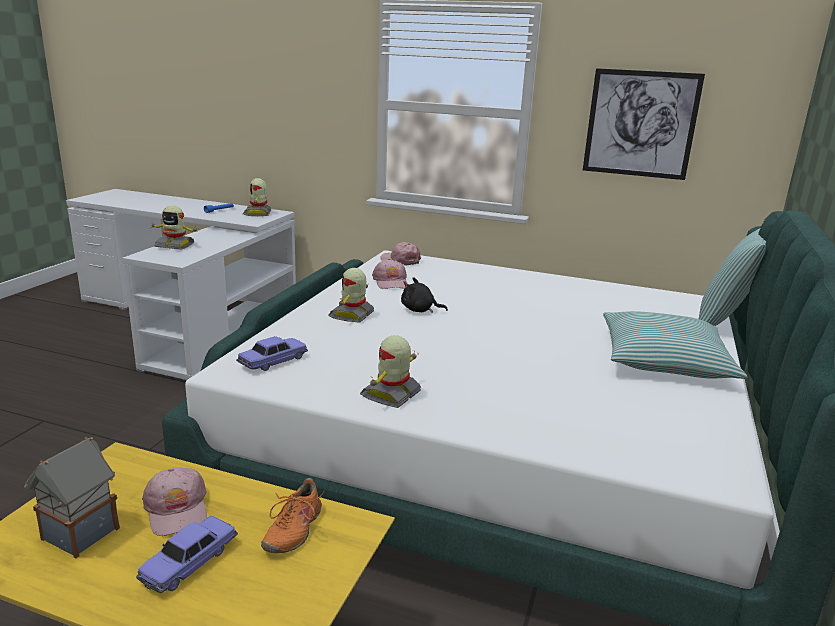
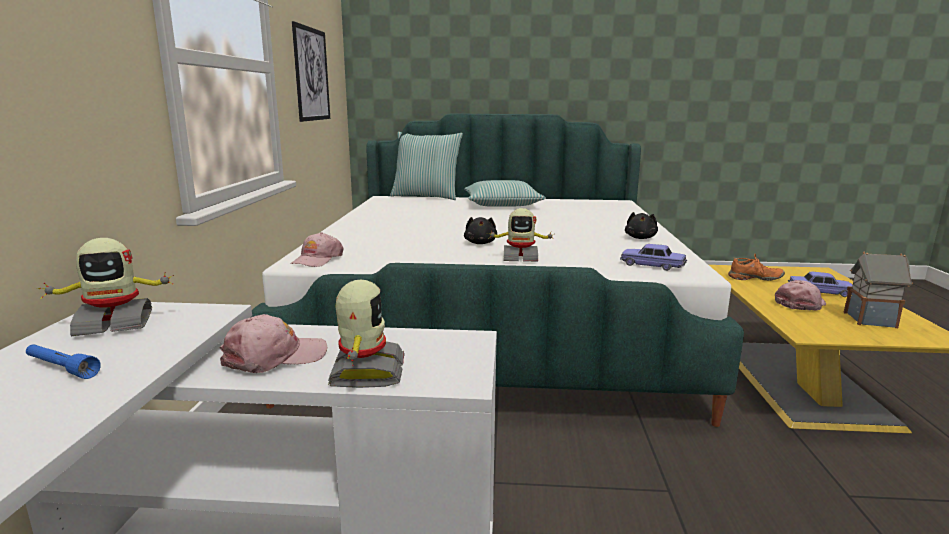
camera: 105 degrees left, 5 degrees down
(391, 282) = (407, 256): pink cap -> pink cap (274, 357)
(392, 395) = (640, 238): toy robot -> black plush toy

